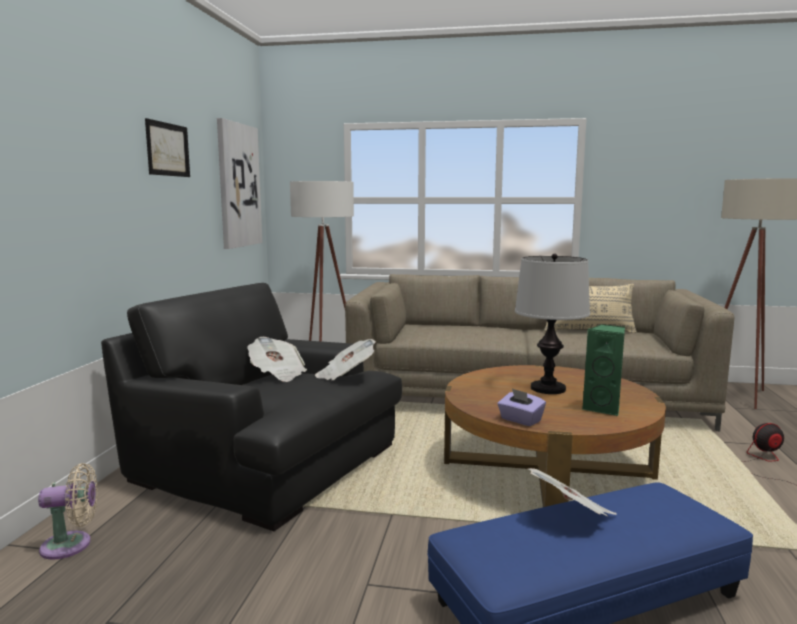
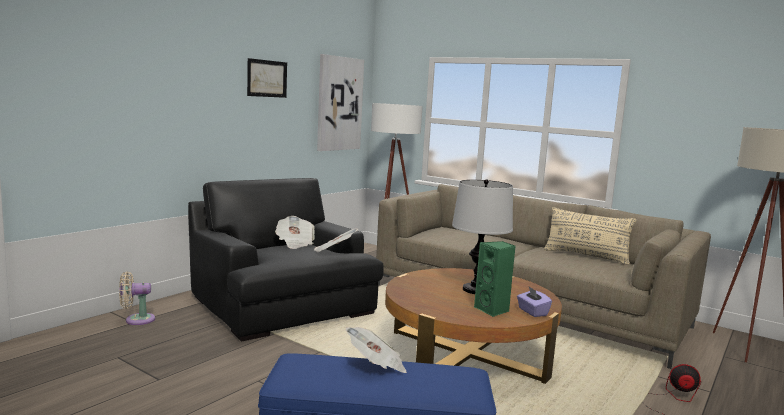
camera: 25 degrees right, 0 degrees up
(71, 545) = (136, 320): beige fan -> beige fan turned 150 degrees clockwise
(520, 420) = (414, 303): purple tissue box -> purple tissue box (532, 312)

